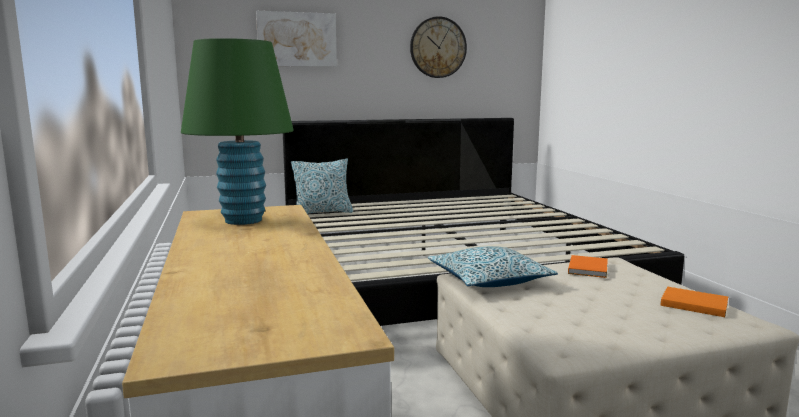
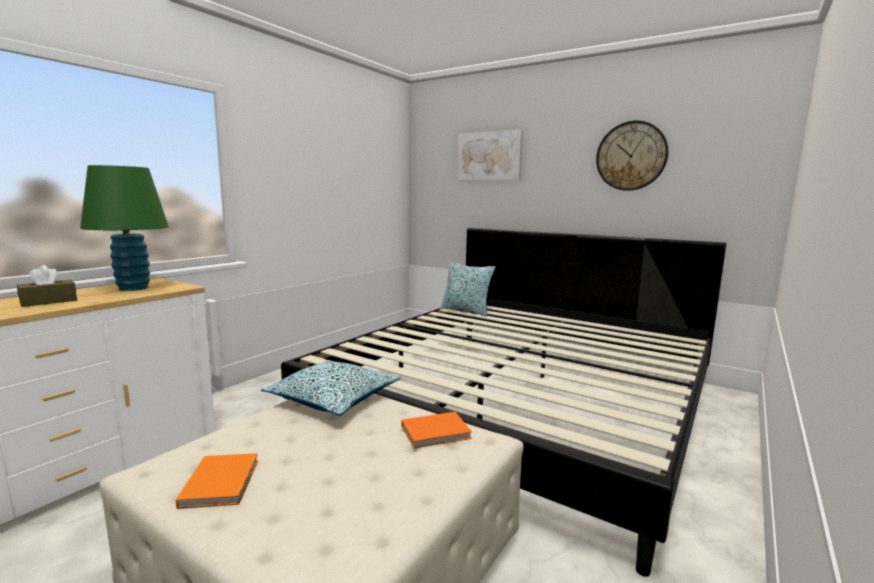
camera: 50 degrees right, 0 degrees up
(258, 246) = (49, 301): none -> brown tissue box
(692, 304) = (370, 523): orange book -> orange book (222, 481)

